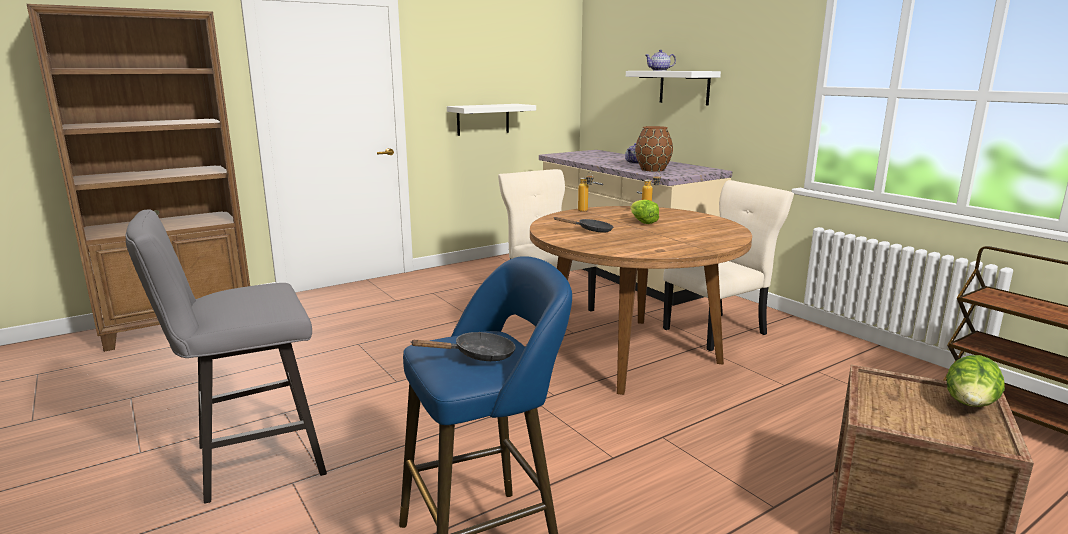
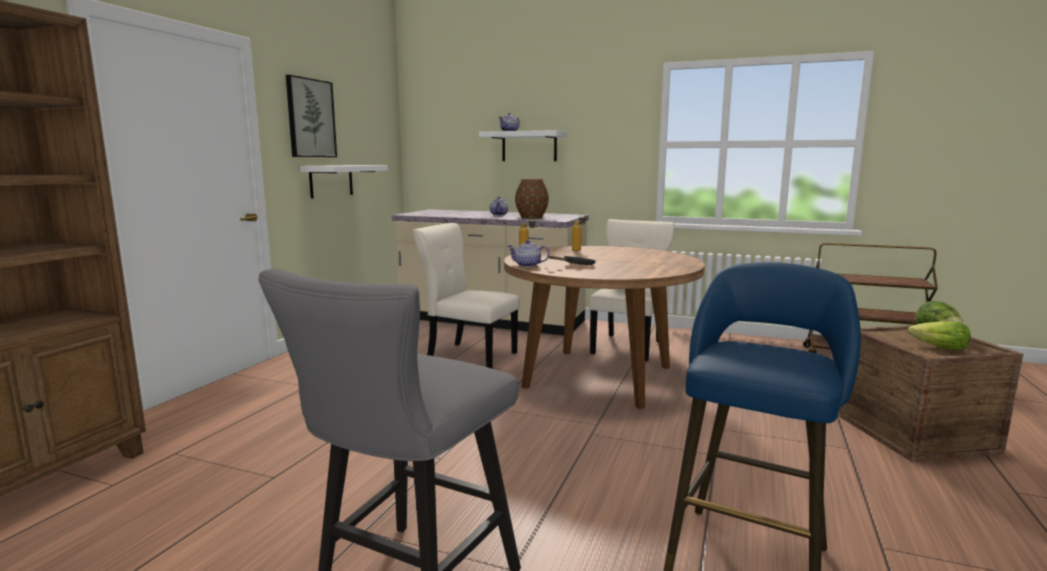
camera: 35 degrees left, 5 degrees down
(461, 61) = (310, 118): none -> picture
(478, 356) = (779, 357): black frying pan -> none
(548, 224) = (528, 265): none -> teapot
(642, 222) = (592, 256): lettuce -> lettuce (939, 348)

